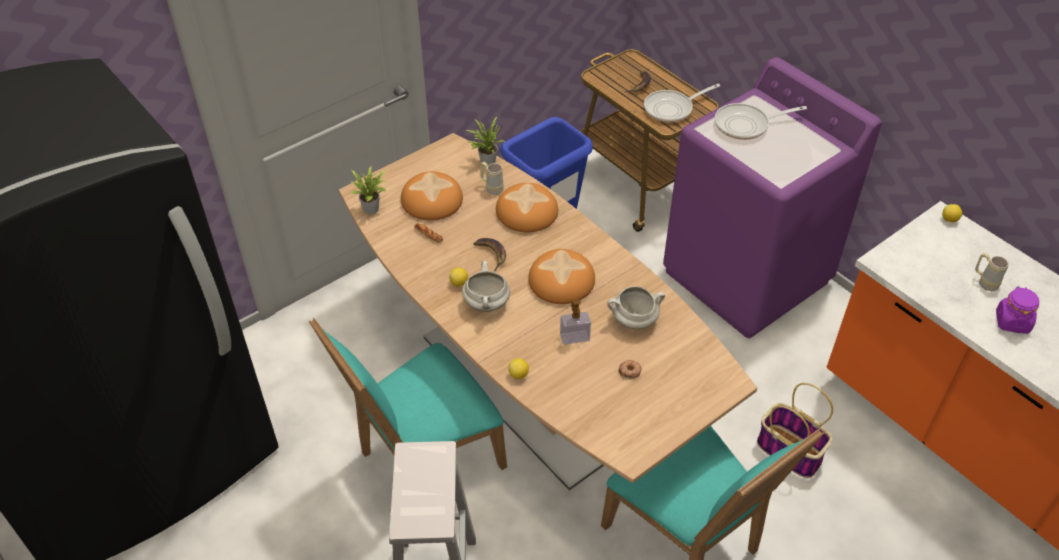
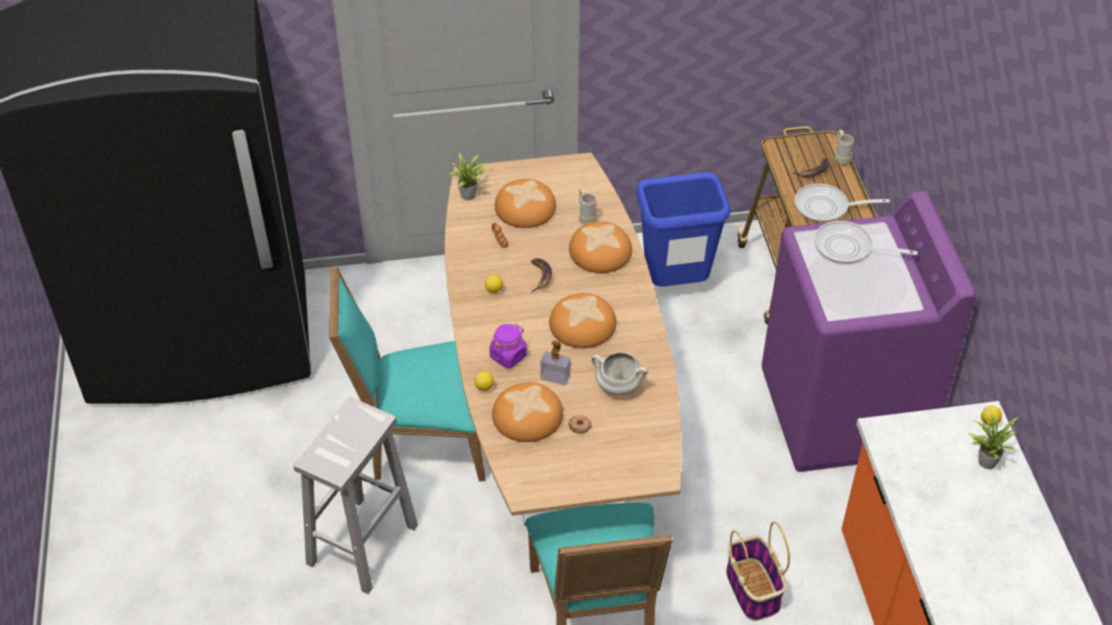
camera: 30 degrees right, 0 degrees up
(486, 161) = (600, 190): potted plant -> potted plant (985, 460)
(487, 304) = (503, 317): white cooking pot -> none
(578, 382) = (528, 415): none -> bread
(984, 282) = (967, 493): beige mug -> beige mug (841, 157)
(1012, 322) = (959, 539): purple jar -> purple jar (508, 356)

